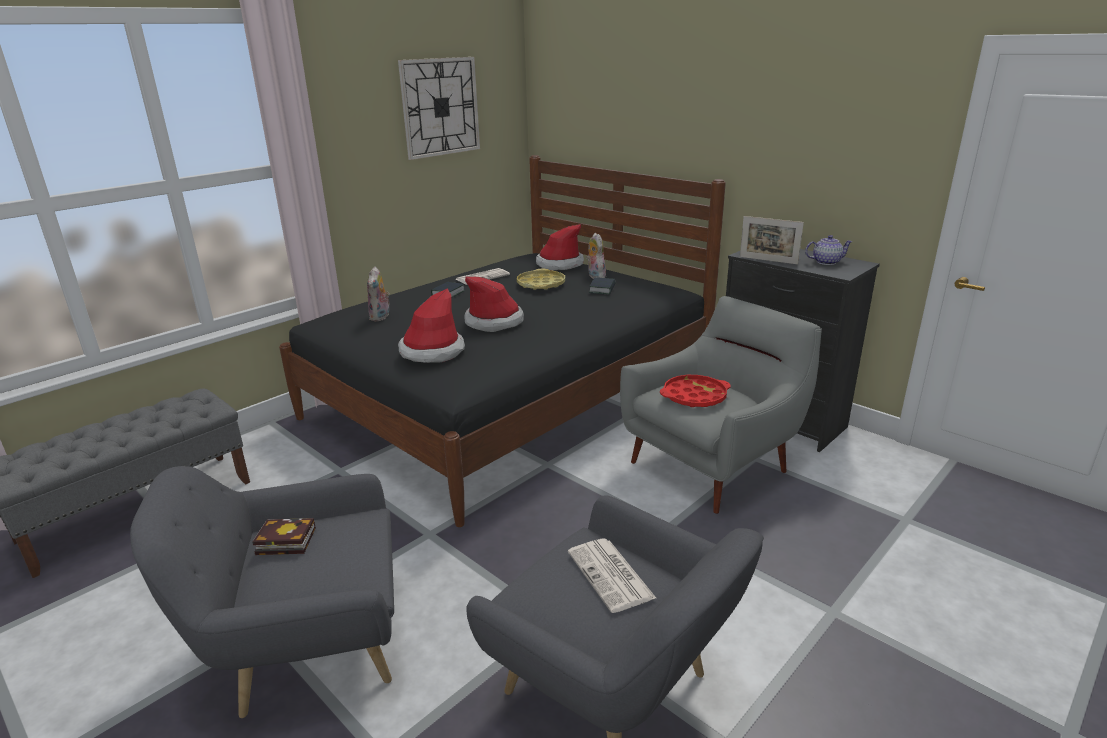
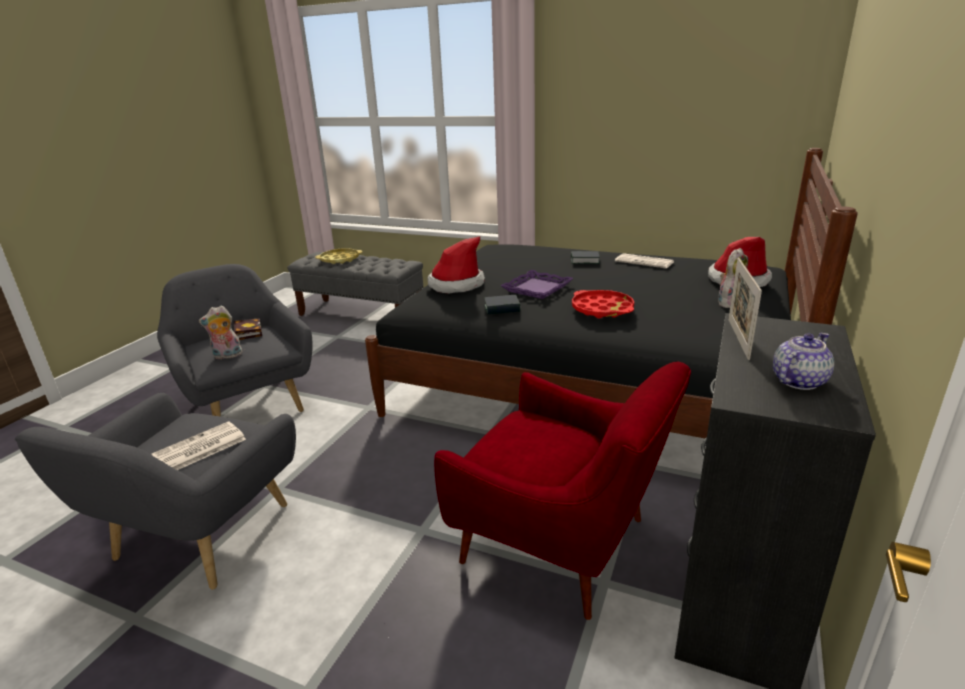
camera: 70 degrees right, 0 degrees up
(381, 317) = (510, 256): plush toy -> plush toy (227, 356)
(440, 107) = (692, 78): wall clock -> none
(494, 321) = (537, 289): hat -> purple tray
(541, 284) = (659, 285): yellow tray -> yellow tray (339, 259)
(602, 289) = (687, 312): book -> book (502, 308)
(694, 396) = (528, 439): red tray -> red tray (602, 309)
(713, 464) = (563, 545): grey armchair -> red armchair
(826, 262) = (797, 381): teapot -> teapot turned 105 degrees counterclockwise

